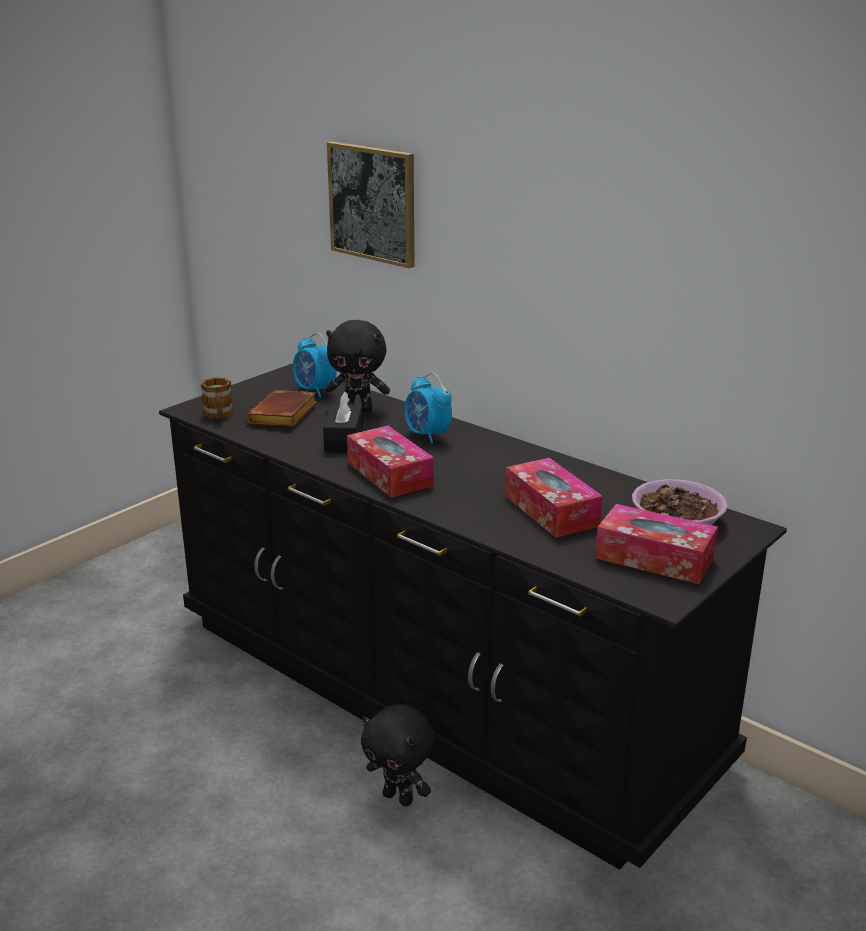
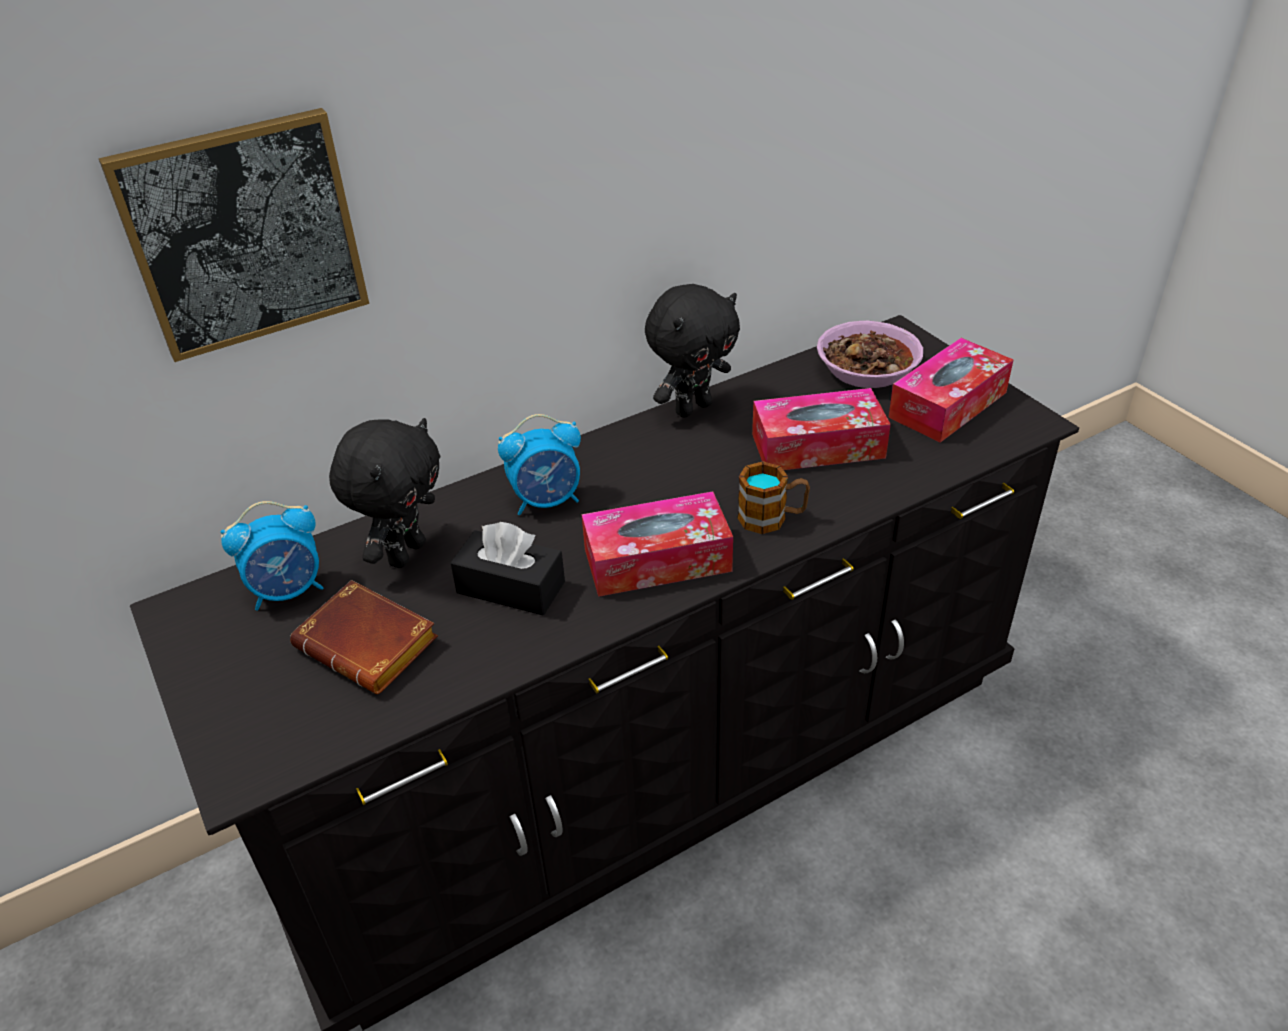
camera: 70 degrees left, 15 degrees up
(219, 415) = (306, 734): mug -> mug (772, 518)
(399, 797) = (840, 843): black plush toy -> black plush toy (692, 407)

